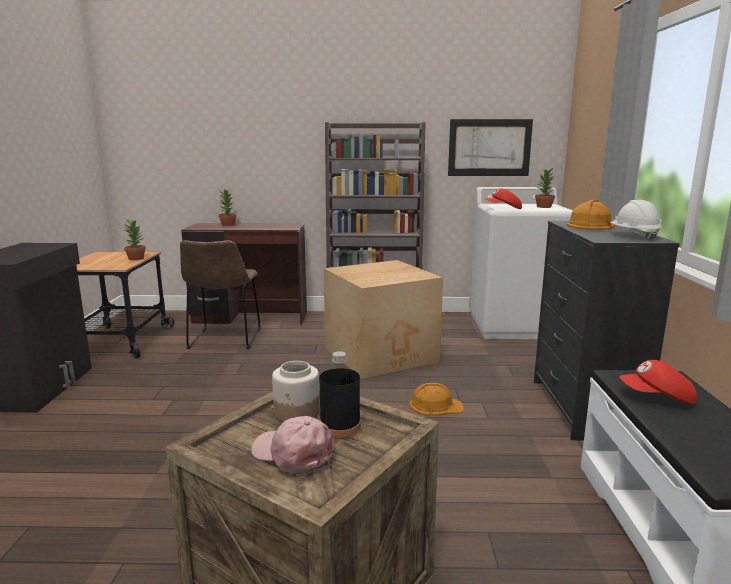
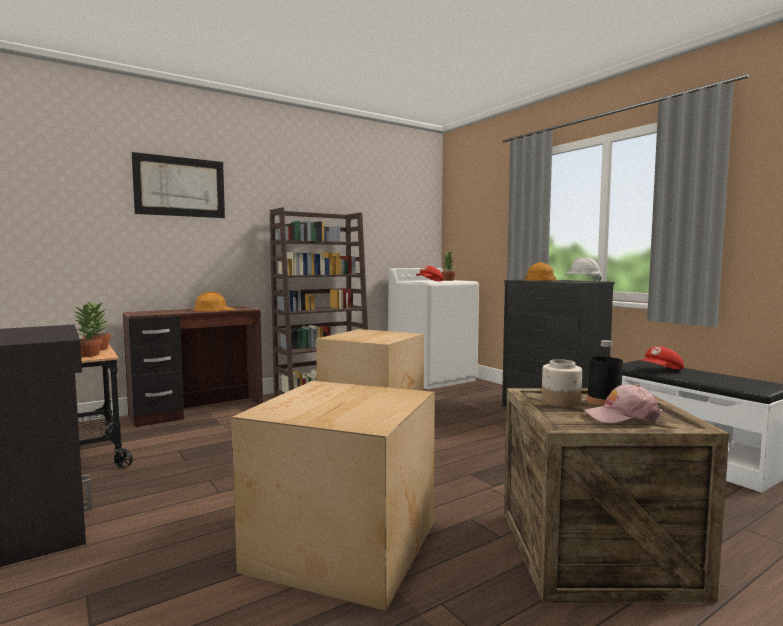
camera: 35 degrees left, 10 degrees down
(145, 479) = (340, 546): none -> cardboard box
(224, 340) = (204, 432): brown chair -> none
(227, 225) = (170, 311): potted plant -> potted plant (87, 355)
(435, 405) = (469, 433): orange hard hat -> orange hard hat (213, 309)
(489, 147) = (394, 237): picture -> picture (180, 187)

